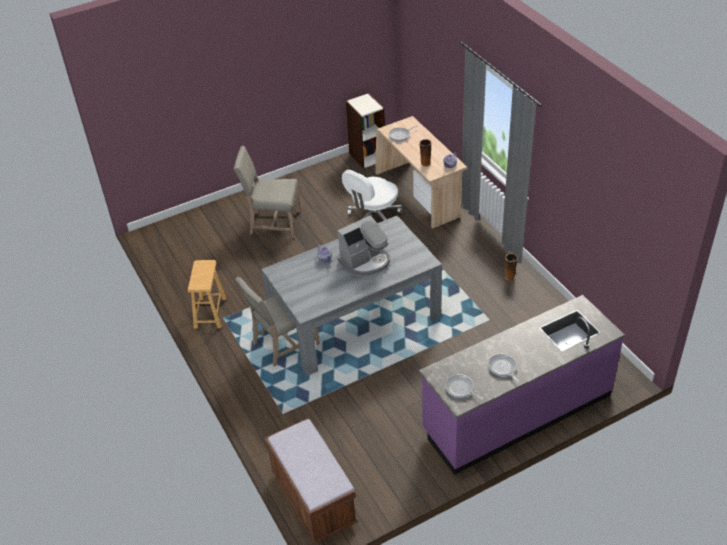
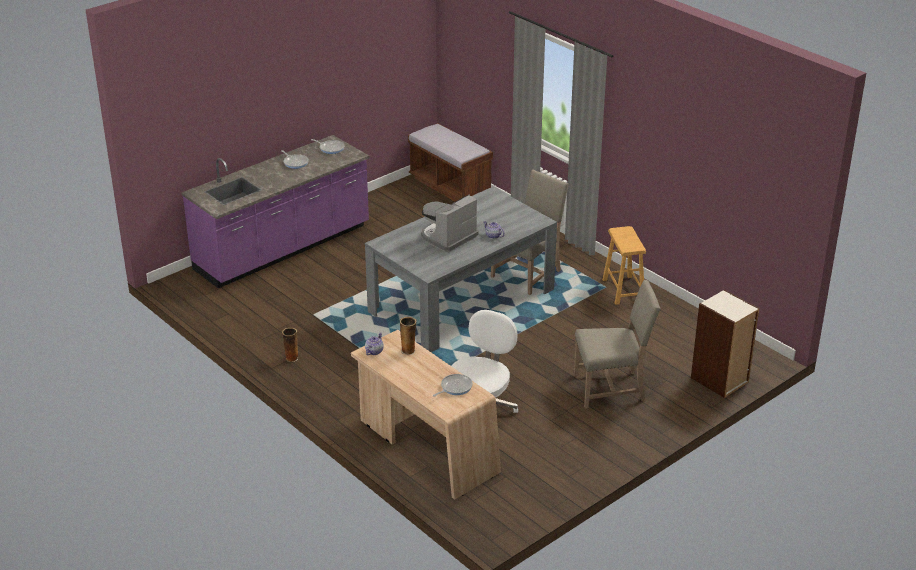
camera: 165 degrees right, 10 degrees down
(367, 156) = (524, 502): bookcase -> bookcase (720, 380)

